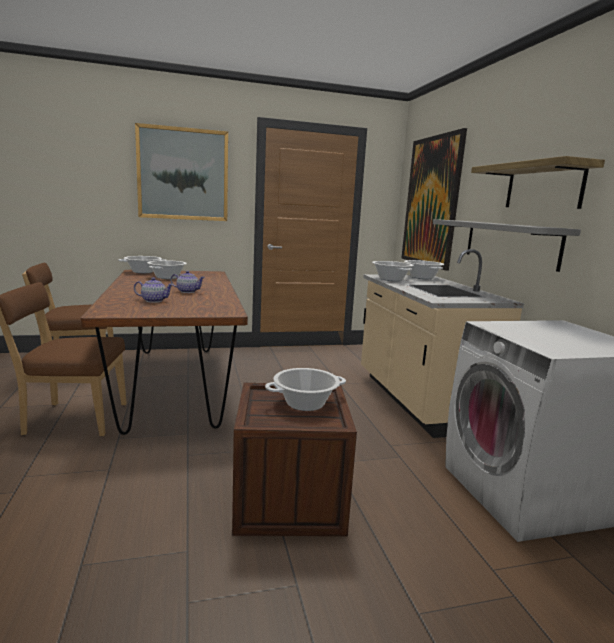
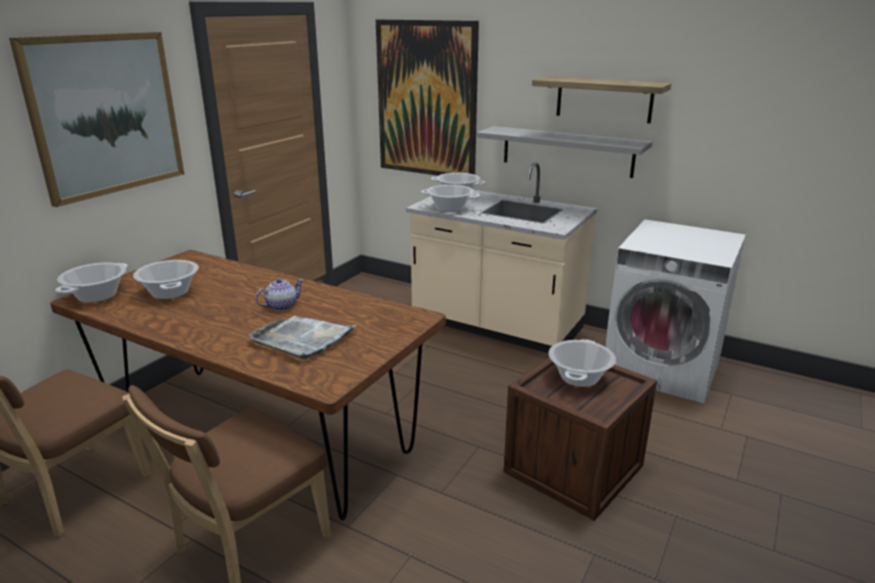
camera: 45 degrees left, 10 degrees up
(154, 300) = (302, 339): teapot -> grey tray

